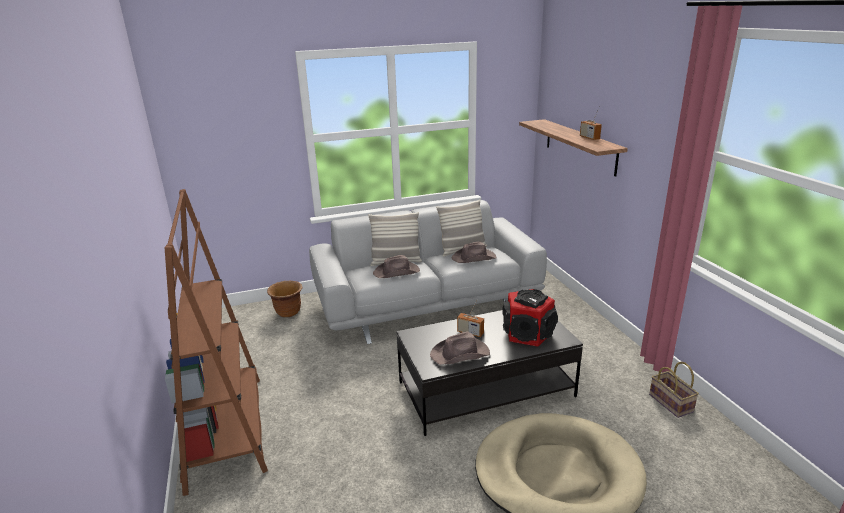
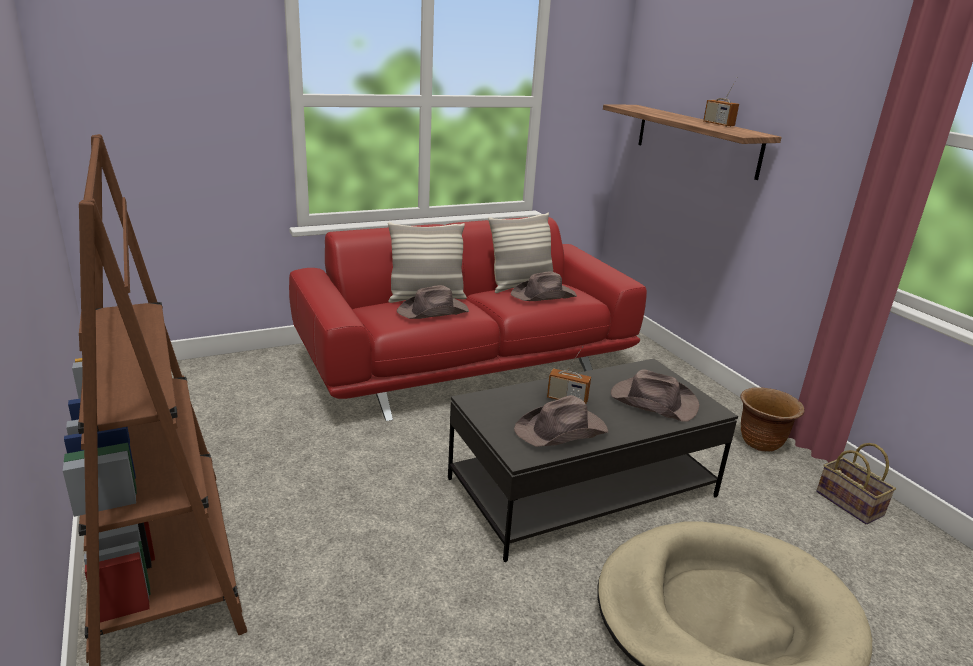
camera: 10 degrees left, 0 degrees up
(288, 312) = (252, 374): brown planter -> brown planter (761, 442)
(427, 303) = (467, 364): grey sofa -> red sofa
(527, 333) = (652, 401): speaker -> brown hat

